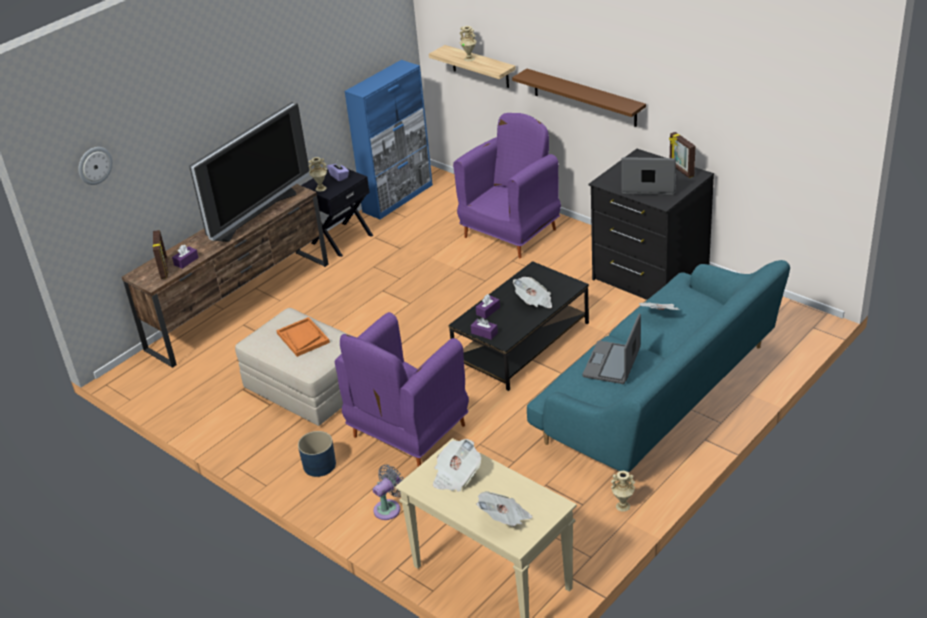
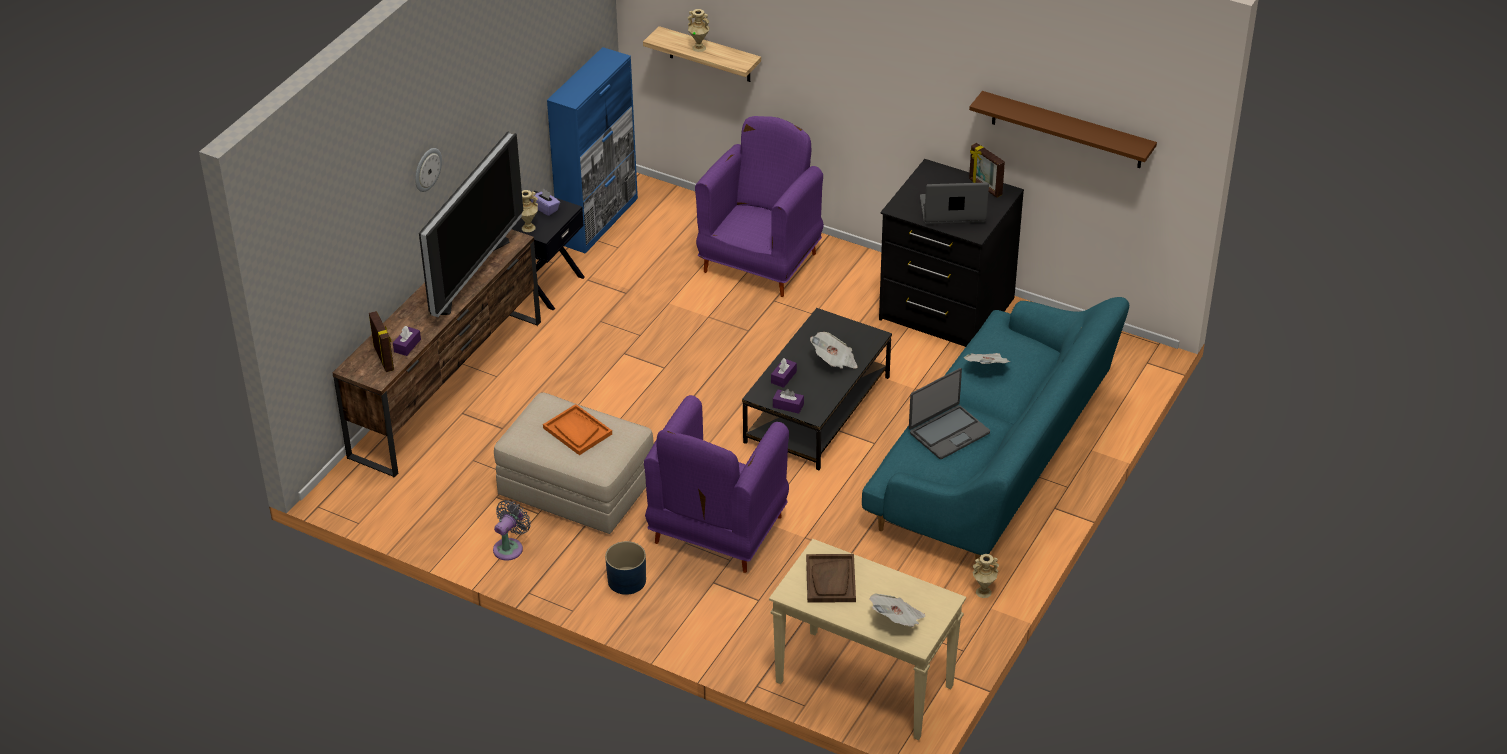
camera: 15 degrees left, 5 degrees up
(94, 165) = (315, 245): wall clock -> wall clock (427, 169)
(389, 508) = (726, 621): grey fan -> grey fan (510, 547)
(456, 476) = (831, 580): newspaper -> brown tray
(584, 98) = (856, 98): brown shelf -> brown shelf (1067, 130)
(612, 363) = (948, 432): laptop -> laptop turned 135 degrees counterclockwise

